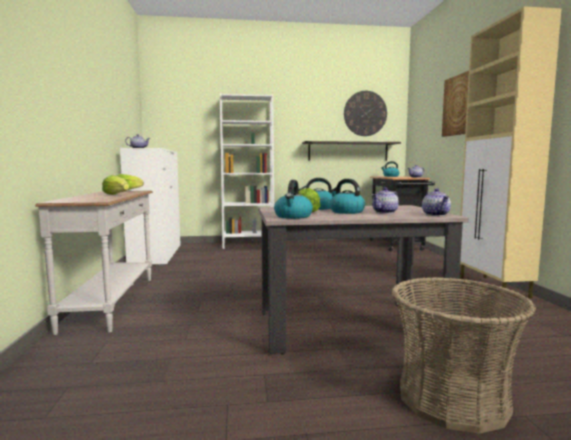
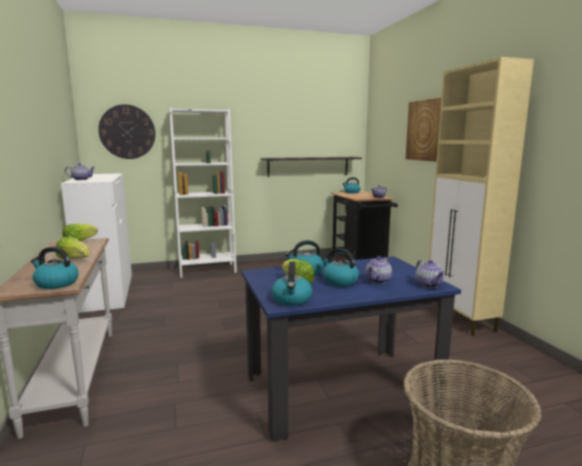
camera: 10 degrees left, 5 degrees up
(93, 200) = (56, 283): none -> kettle
(348, 326) = (340, 389): beige dining table -> blue dining table
(365, 113) = (325, 126): wall clock -> wall clock (127, 132)

